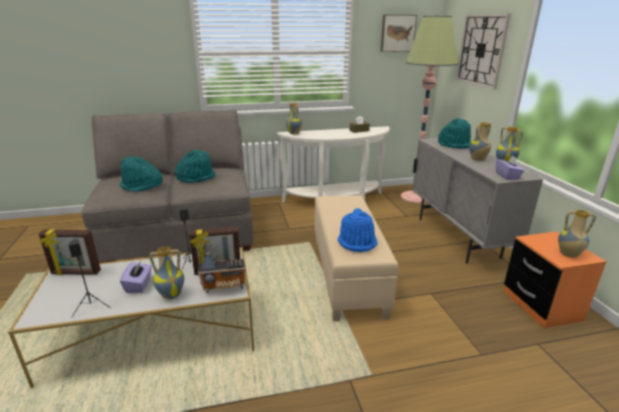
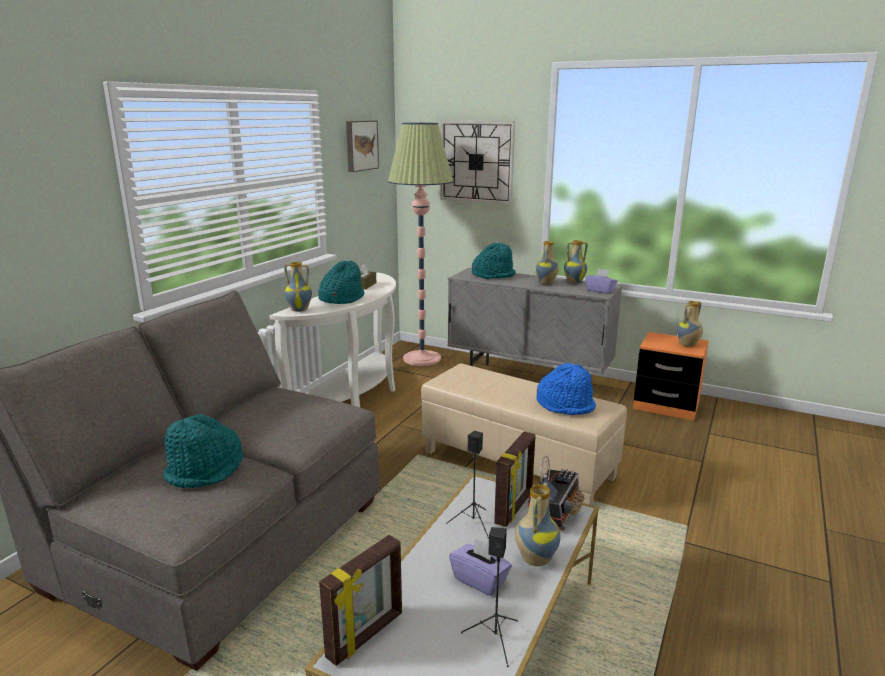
camera: 50 degrees left, 5 degrees down
(196, 177) = (263, 421): turquoise hat -> turquoise hat (341, 298)

